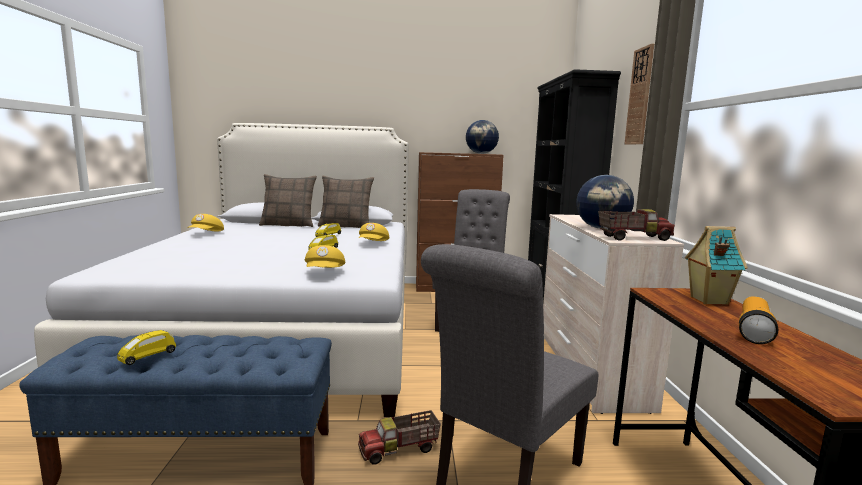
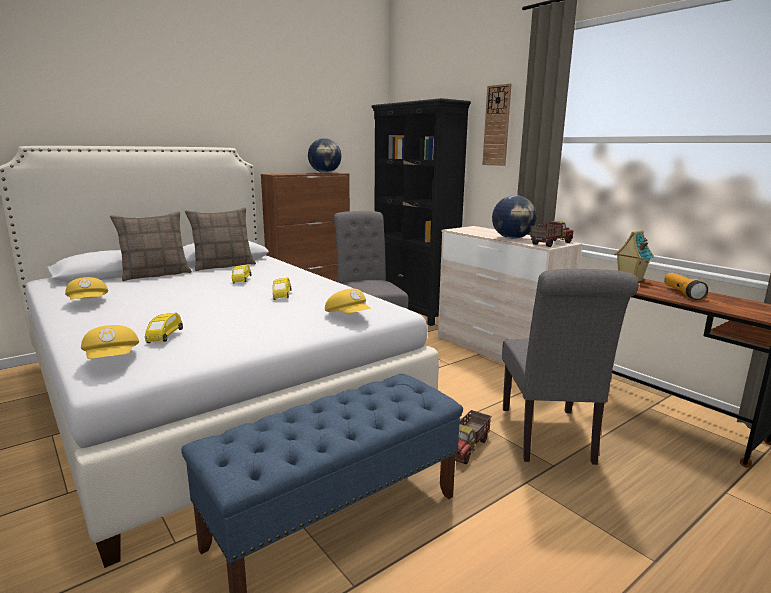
camera: 35 degrees left, 5 degrees up
(147, 358) = (312, 436): yellow toy car -> yellow toy car (164, 337)
(373, 244) = (306, 280): yellow cap -> yellow cap (113, 360)

